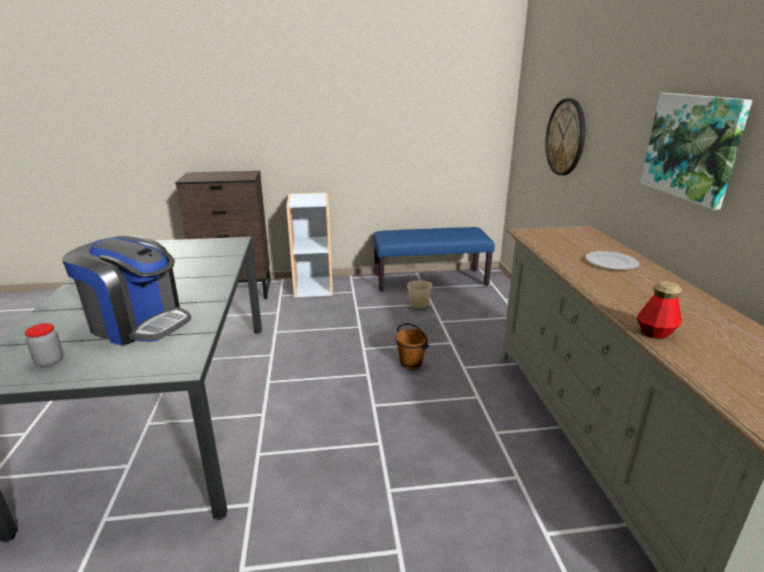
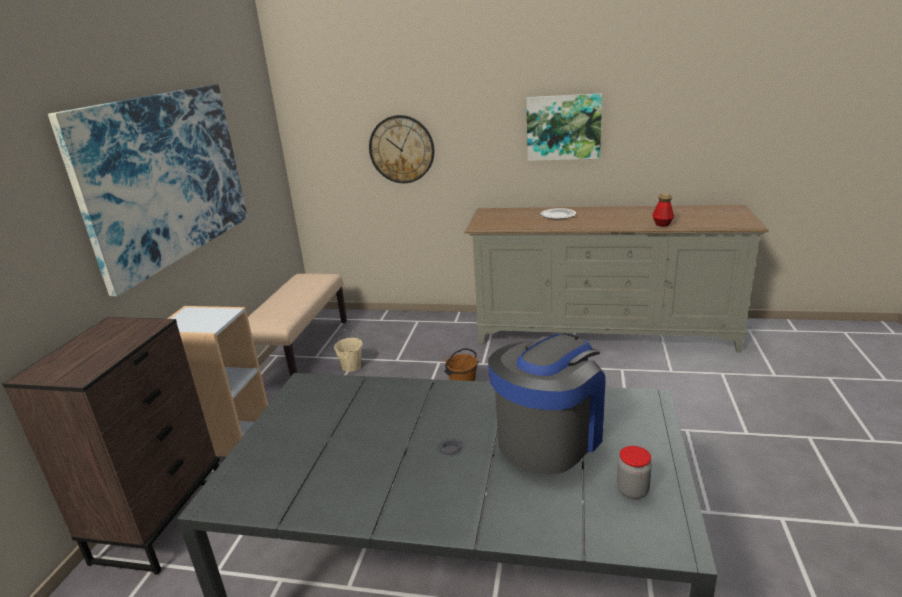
camera: 70 degrees left, 0 degrees up
(346, 105) = (166, 178): none -> picture
(430, 280) = (301, 350): blue bench -> beige bench

